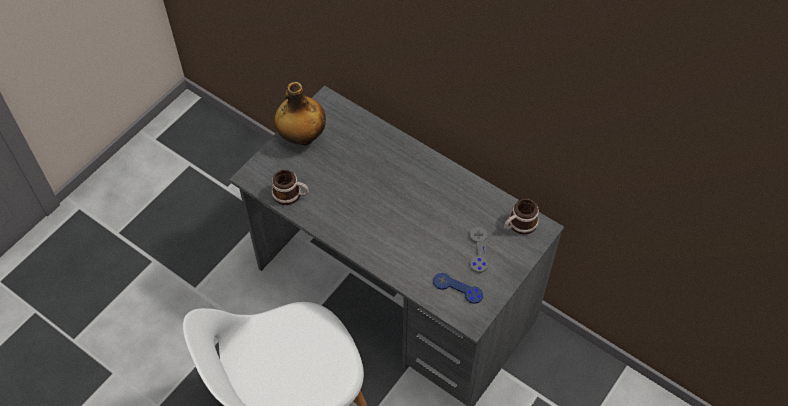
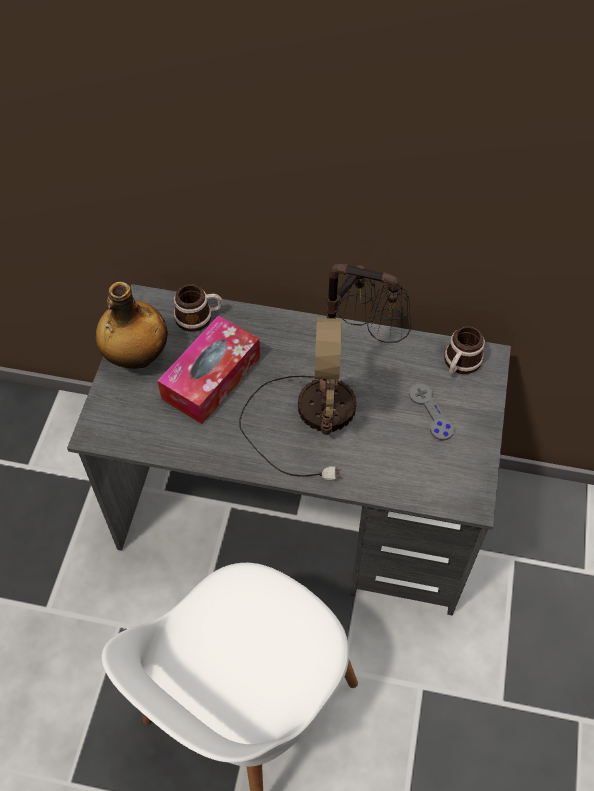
camera: 25 degrees left, 0 degrees up
(291, 195) = (161, 436): mug -> mug (199, 317)
(343, 169) = (211, 378): none -> tissue box
(412, 217) = (329, 404): none -> table lamp
(457, 288) = (433, 470): blue game controller -> none

